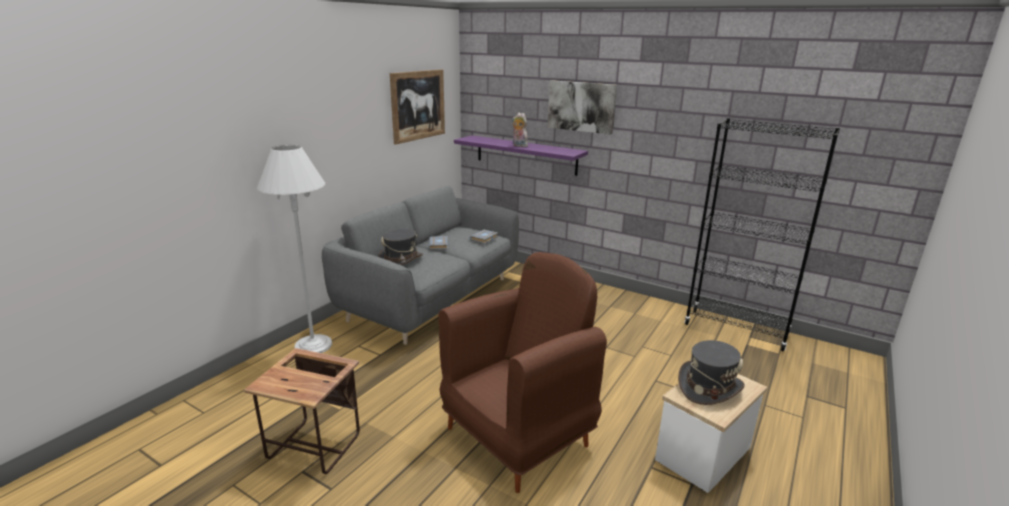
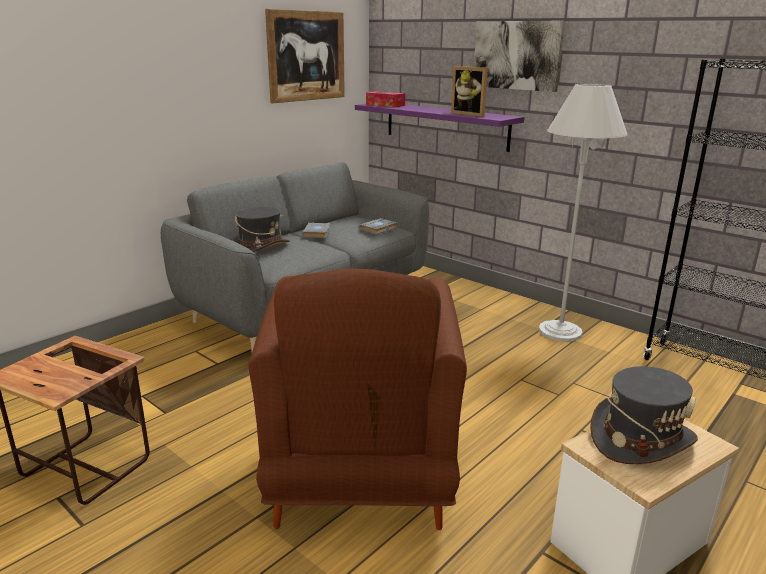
camera: 10 degrees right, 0 degrees up
(313, 345) = (142, 346): white floor lamp -> white floor lamp (560, 331)
(478, 140) = (385, 105): none -> tissue box
(519, 146) = (433, 111): plush toy -> none
(519, 436) = (360, 484): brown armchair -> brown armchair turned 120 degrees clockwise
(548, 149) = (470, 114): none -> picture frame

